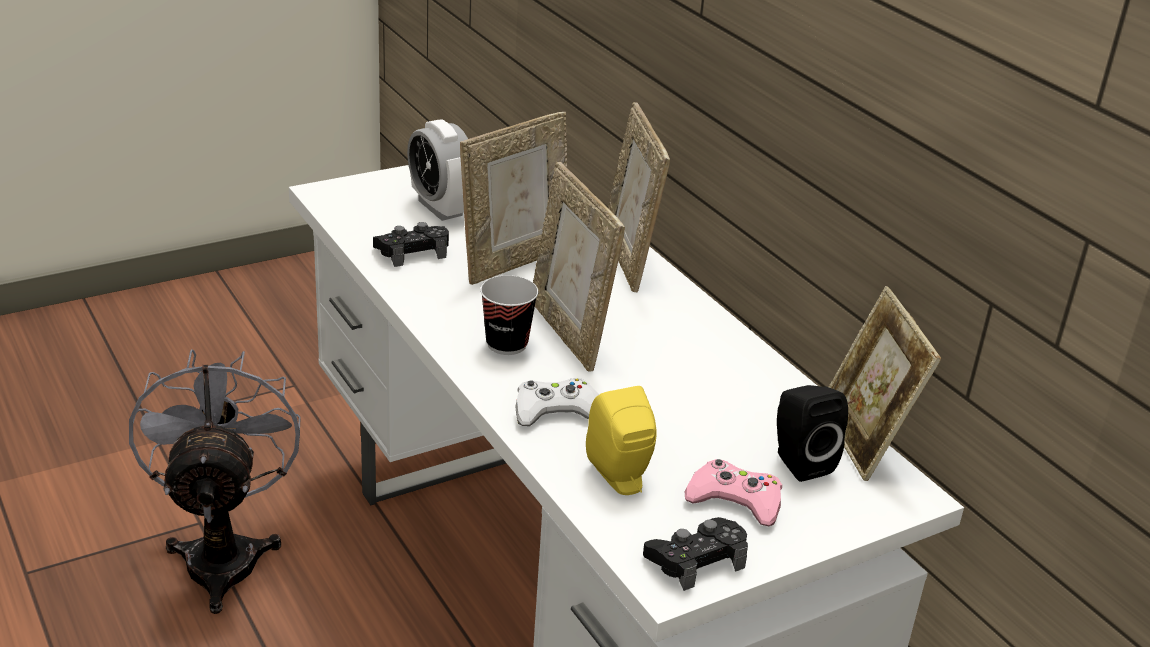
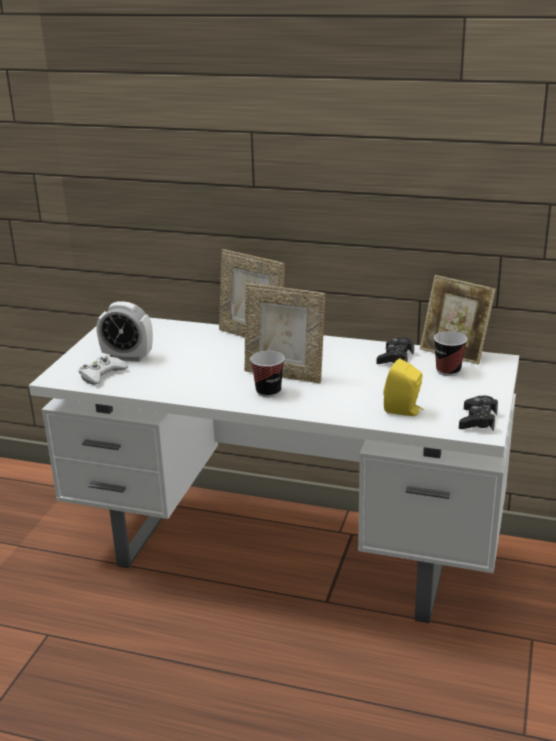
camera: 40 degrees left, 5 degrees down
(223, 553) = (85, 638): grey fan -> none
(412, 252) = (152, 380): black game controller -> black game controller (395, 358)
(514, 262) = (206, 361): picture frame -> none
(556, 411) = (336, 403): white game controller -> white game controller (101, 374)
(735, 500) = (453, 394): pink game controller -> none
(798, 462) = (448, 371): black speaker -> cup

